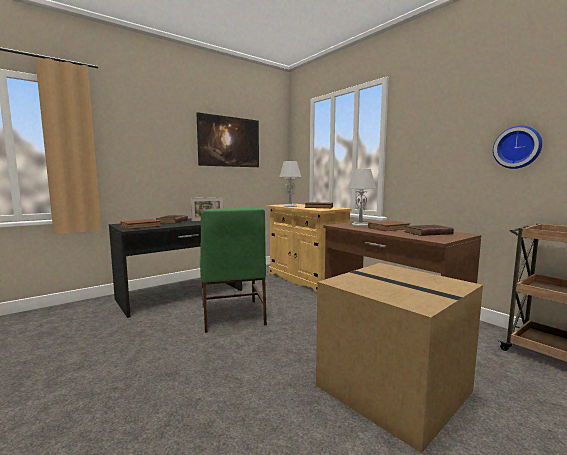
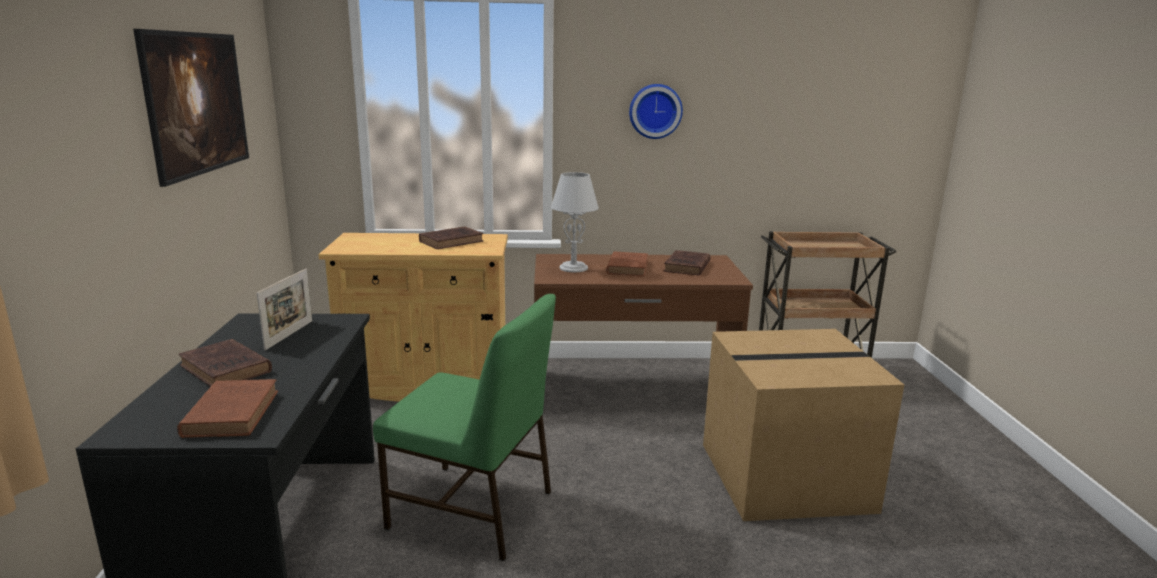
camera: 55 degrees left, 10 degrees up
(290, 206) = (387, 249): grey table lamp -> none
(517, 147) = (749, 140): wall clock -> wall clock (655, 111)

